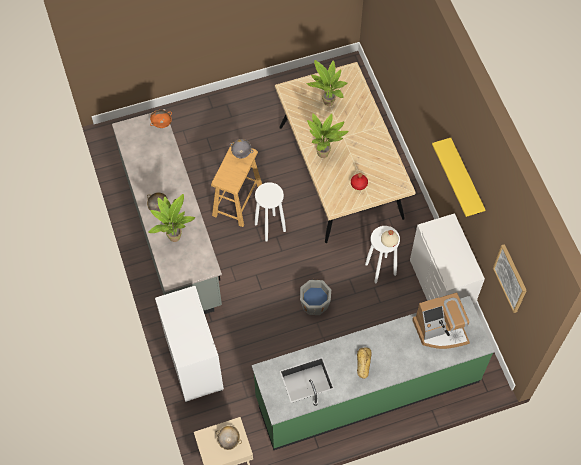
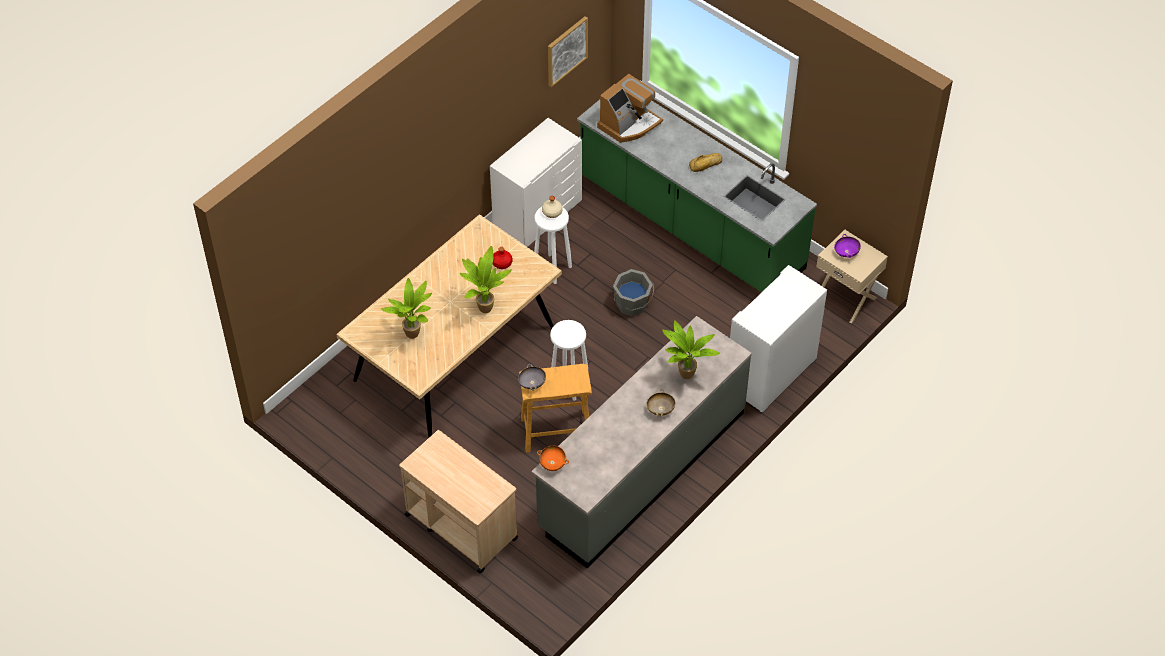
camera: 120 degrees left, 10 degrees down
(202, 114) = (460, 526): none -> beige cart
(229, 440) = (846, 252): beige bowl -> purple bowl
(440, 330) = (629, 124): coffee machine -> coffee machine turned 90 degrees clockwise
(466, 178) = (482, 113): yellow shelf -> none

